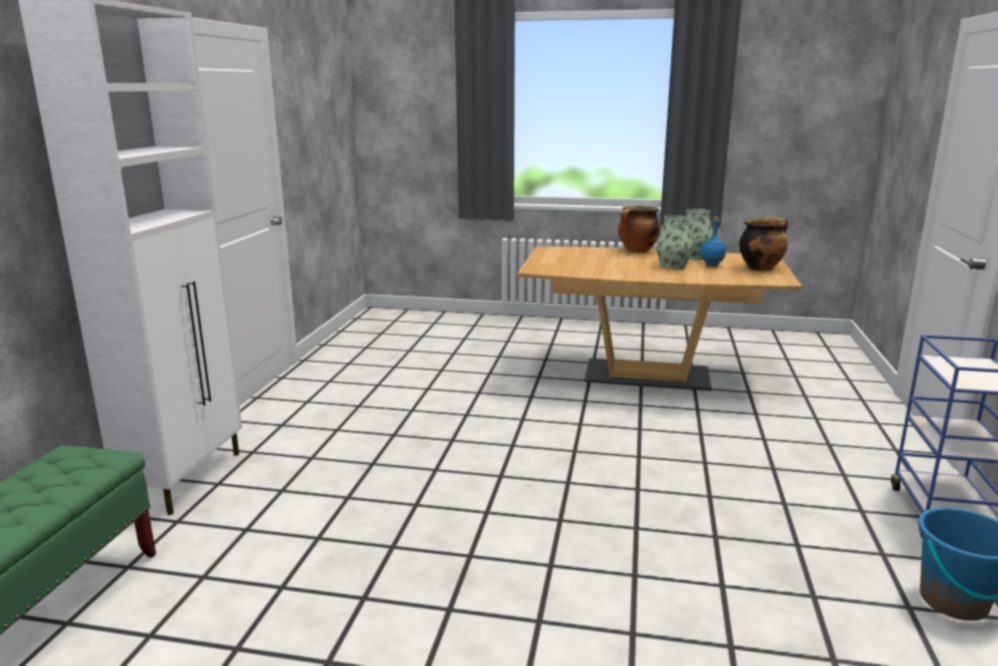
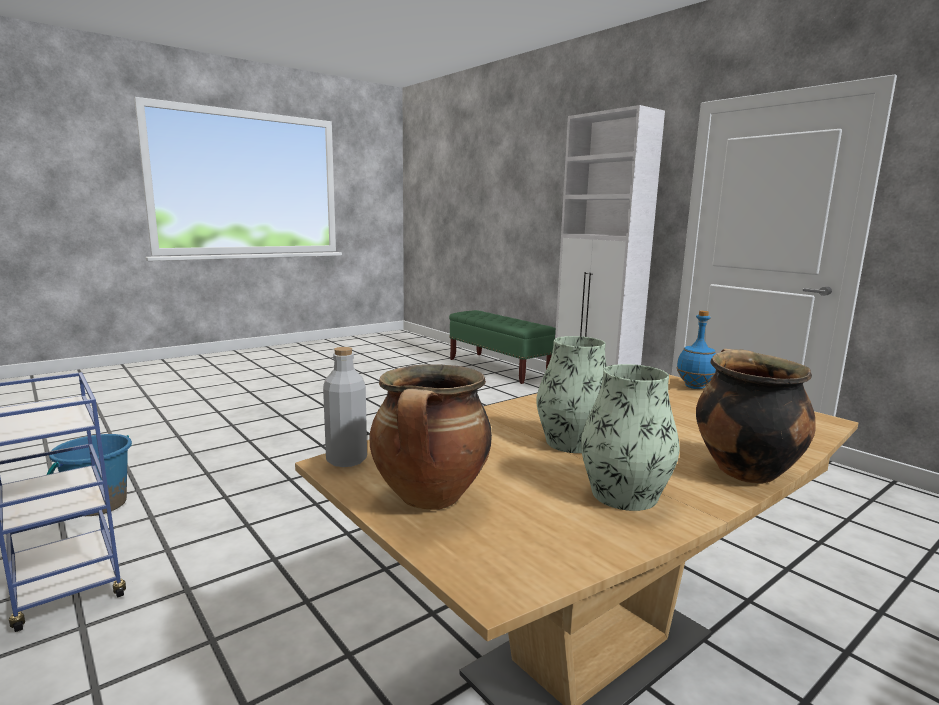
camera: 130 degrees right, 5 degrees down
(711, 265) = (528, 470): blue bottle -> blue bottle (695, 387)
(778, 281) = (346, 460): none -> grey bottle

